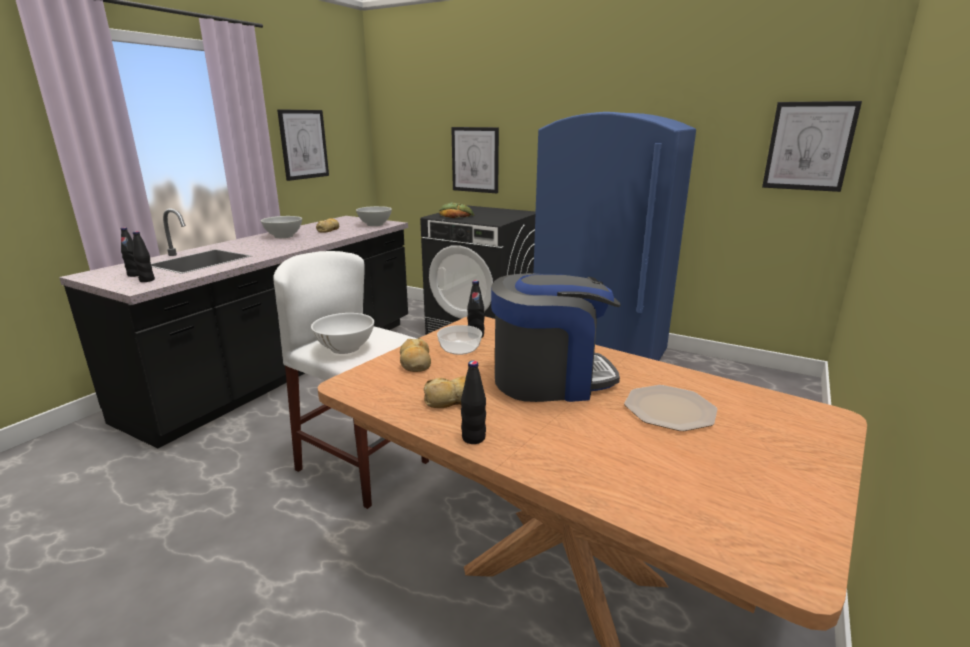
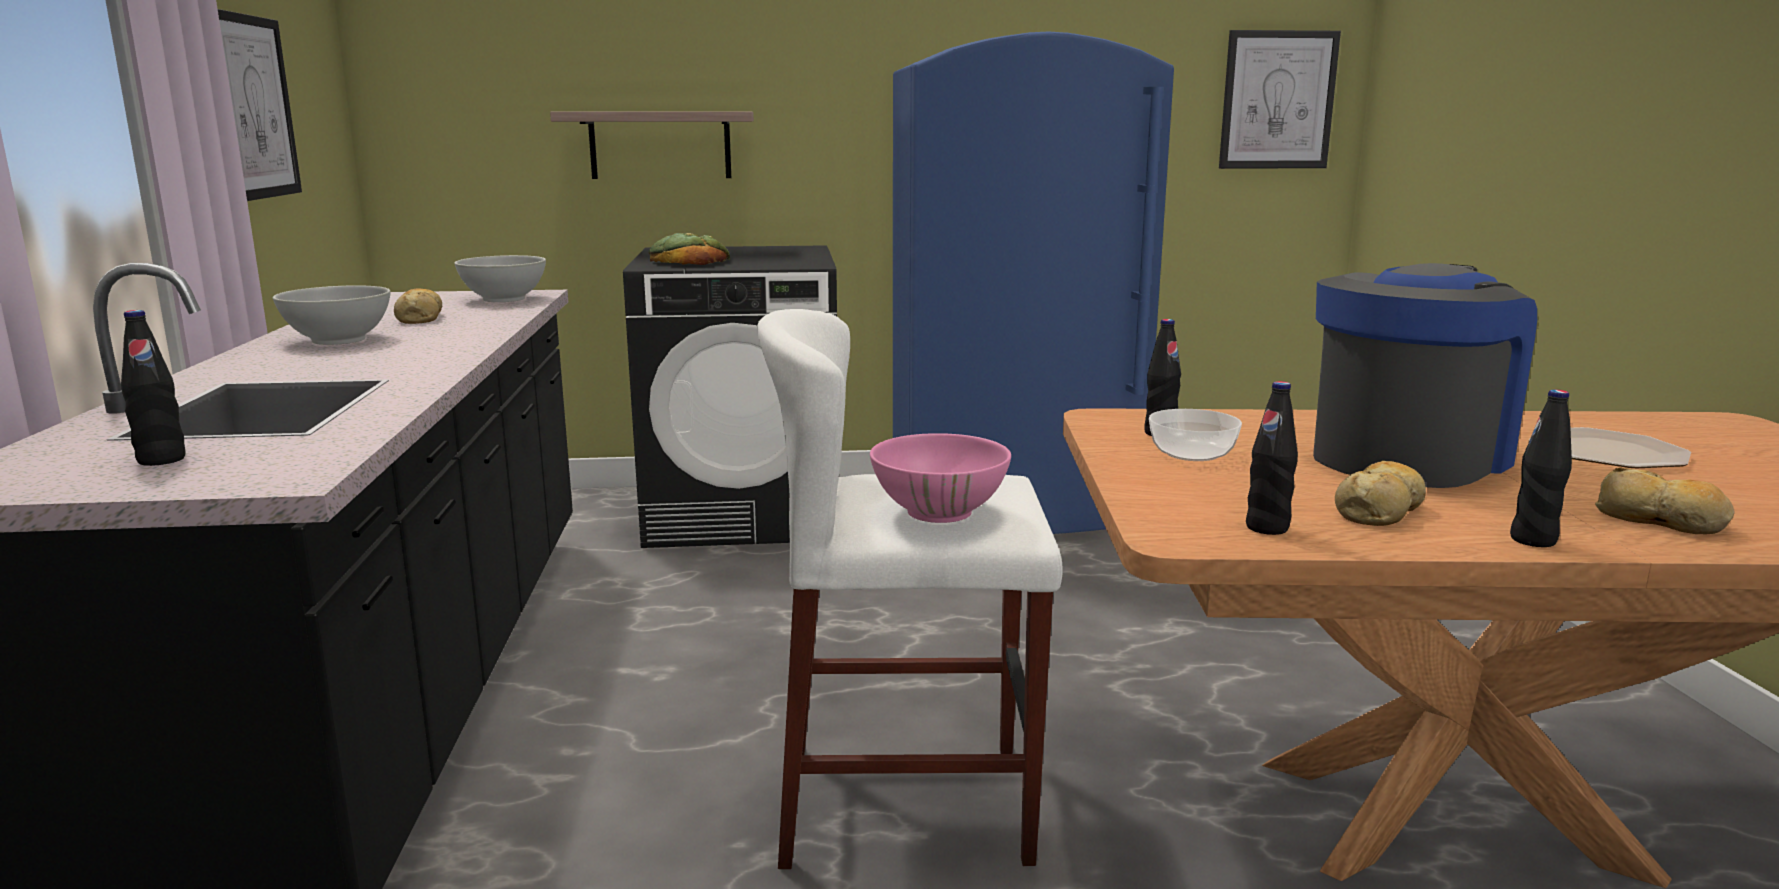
camera: 35 degrees left, 5 degrees down
(147, 280) = (253, 462): black bottle -> black bottle (1267, 528)
(345, 348) = (939, 511): white bowl -> pink bowl
(415, 363) = (1185, 484): bread -> bread (1660, 520)
(475, 160) = (660, 145): picture -> shelf

